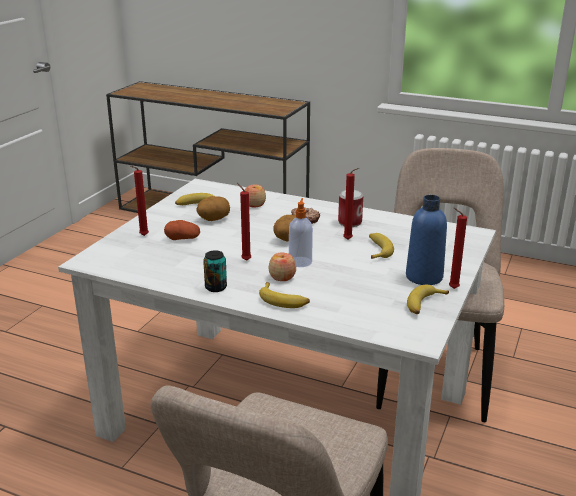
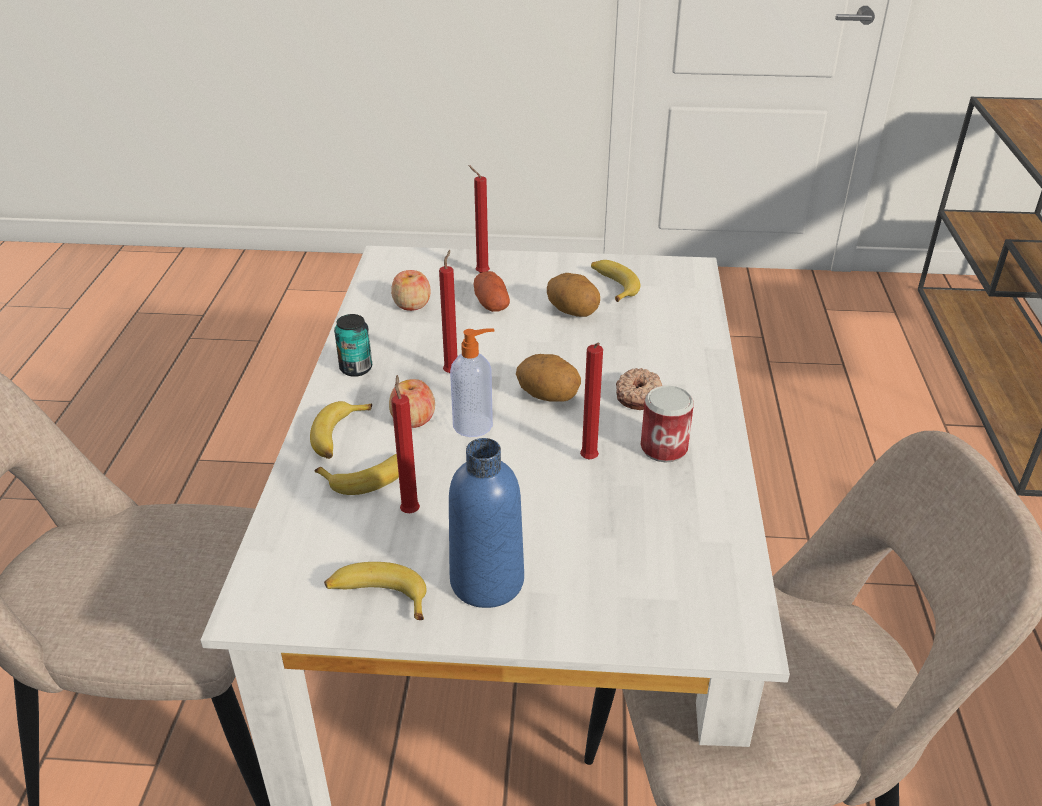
camera: 70 degrees right, 10 degrees up
(254, 205) = (658, 333): apple -> apple (411, 304)
(377, 250) = (567, 502): banana -> banana (370, 476)
(451, 288) = (457, 627): red candle -> red candle (410, 510)

